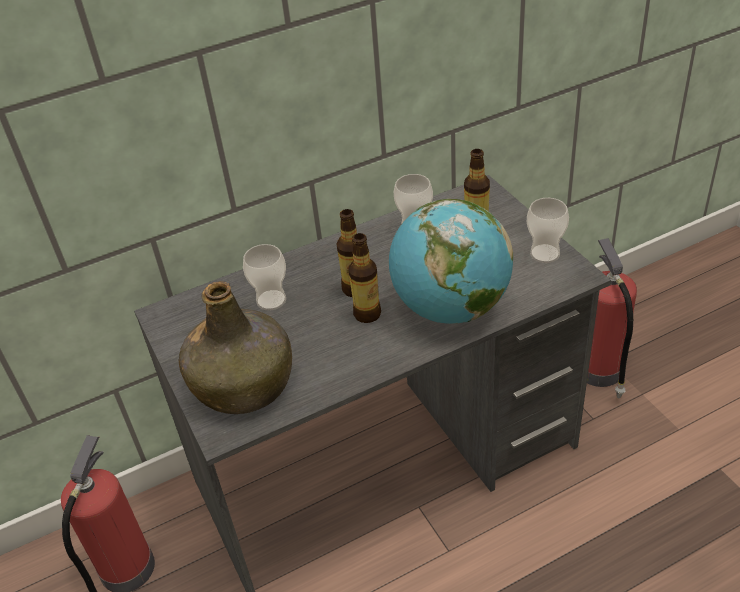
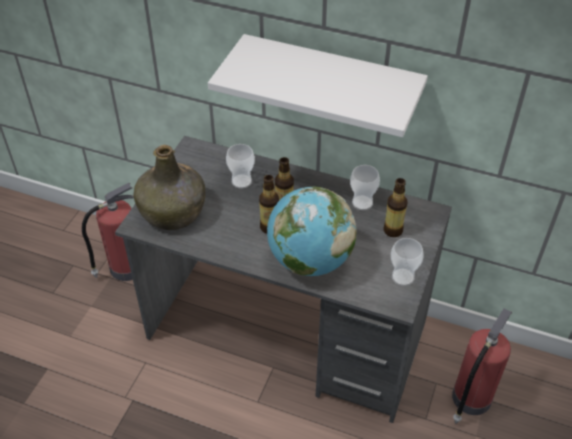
camera: 45 degrees right, 5 degrees up
(317, 98) = (331, 82): none -> white shelf

